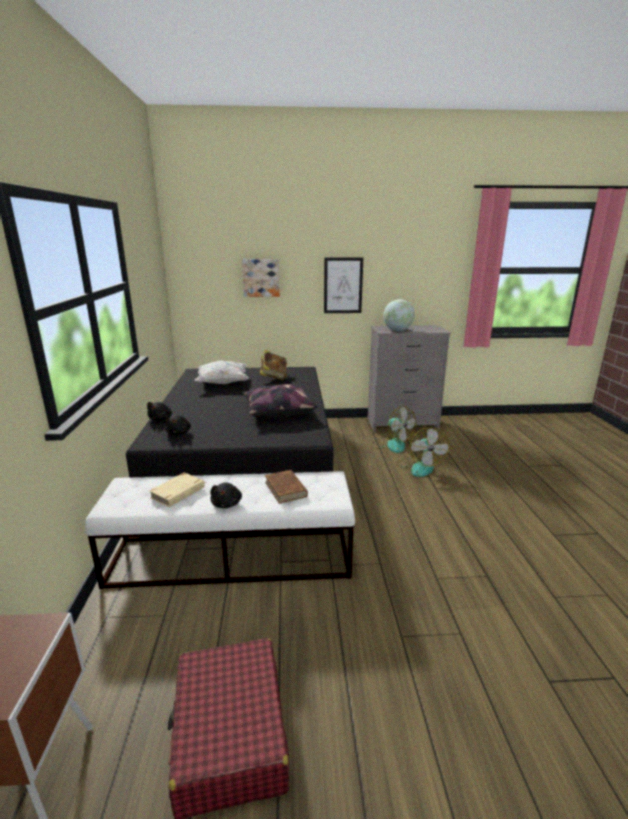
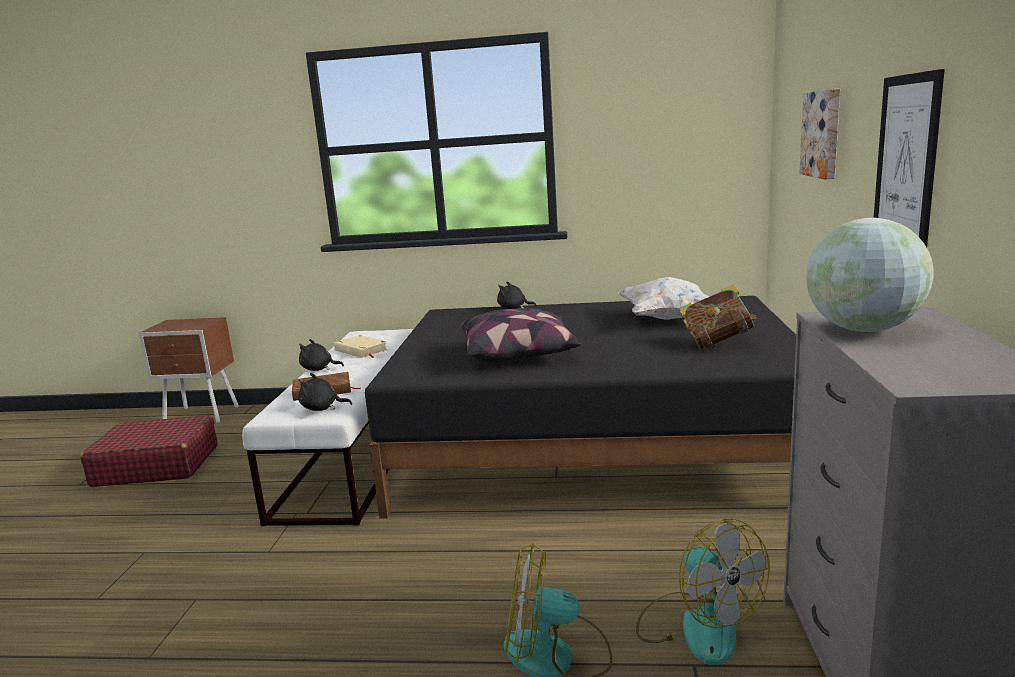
camera: 100 degrees right, 5 degrees down
(178, 433) = (463, 319): black plush toy -> black plush toy (322, 408)
(391, 444) = (696, 625): fan -> fan turned 90 degrees counterclockwise

